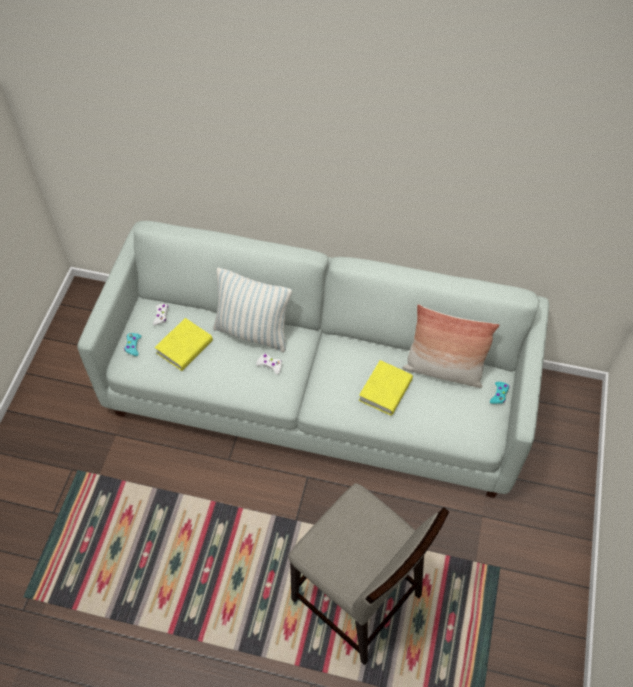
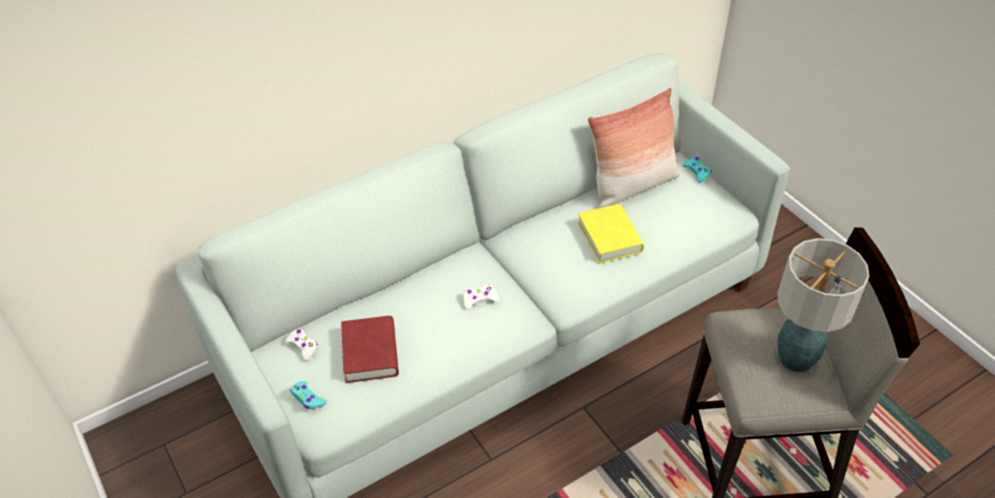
camera: 45 degrees left, 10 degrees down
(184, 347) = (370, 353): yellow book -> red book
(253, 332) = (422, 286): pillow -> none
(362, 552) = (796, 358): none -> table lamp

